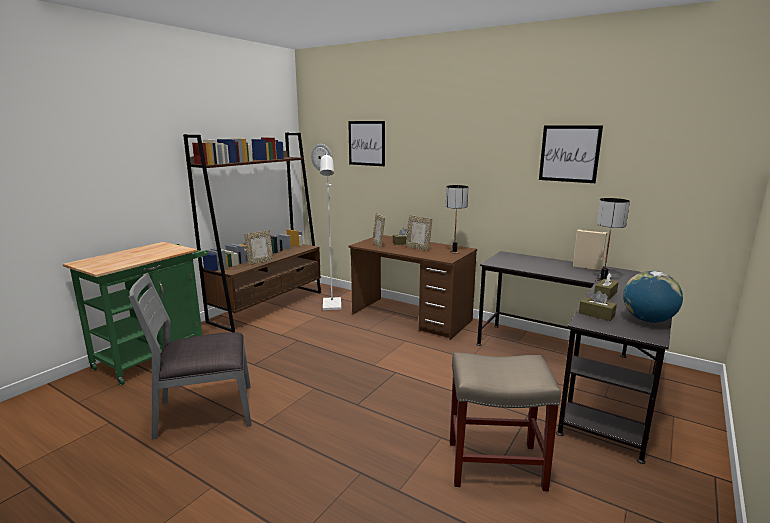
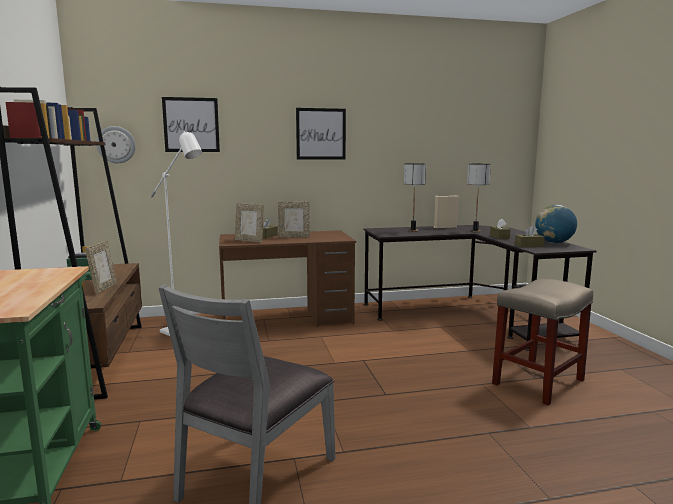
camera: 45 degrees left, 5 degrees down
(454, 252) = (332, 234): table lamp -> table lamp (412, 231)
(569, 153) = (415, 132): picture -> picture (321, 134)

